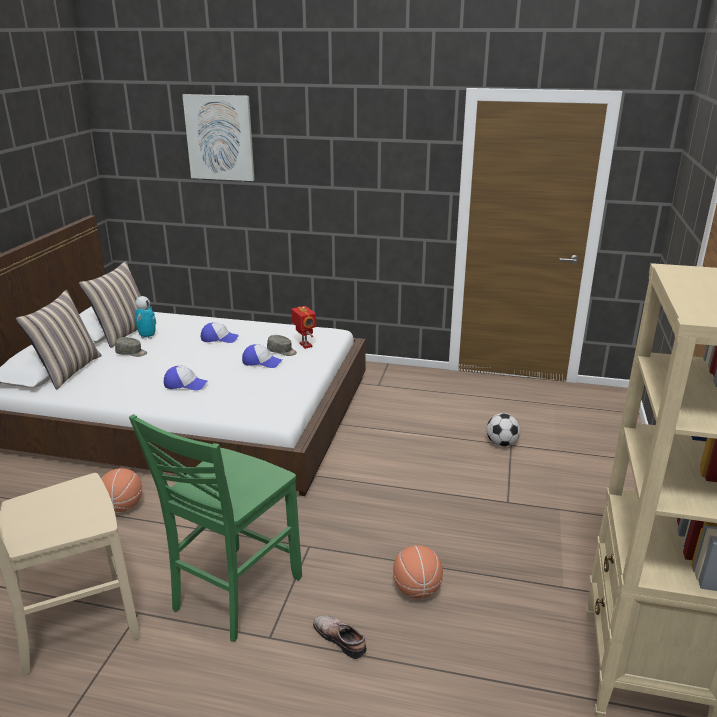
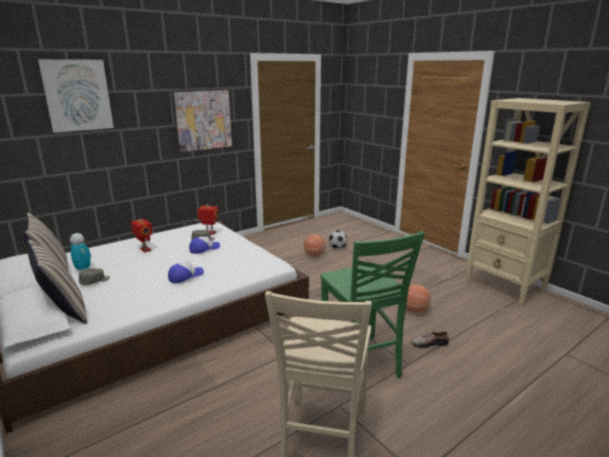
camera: 50 degrees left, 5 degrees down
(123, 506) = (218, 376): basketball -> basketball (314, 254)
(219, 338) = (145, 250): cap -> toy robot
(374, 186) = (203, 120): none -> picture

